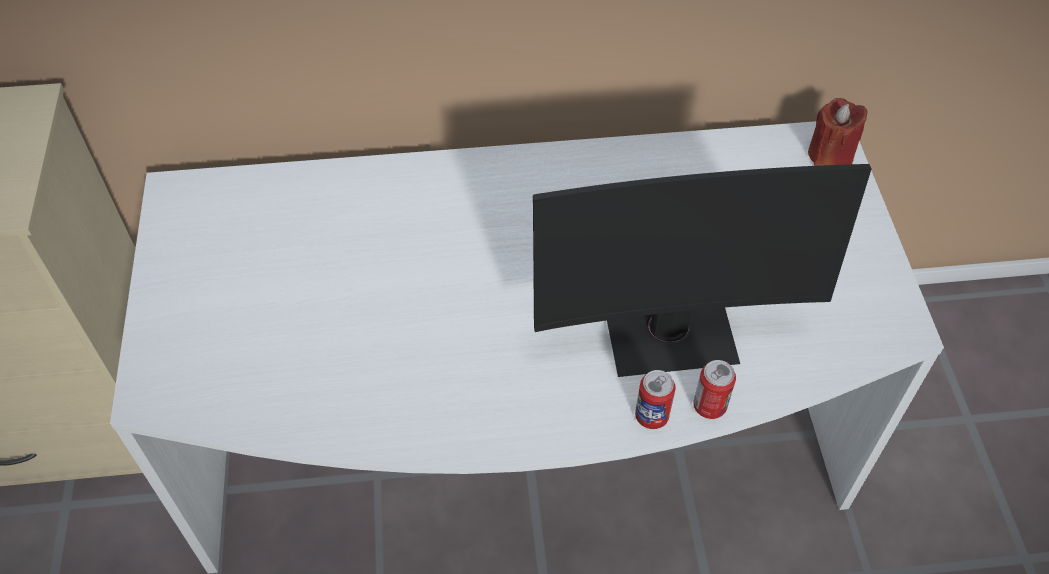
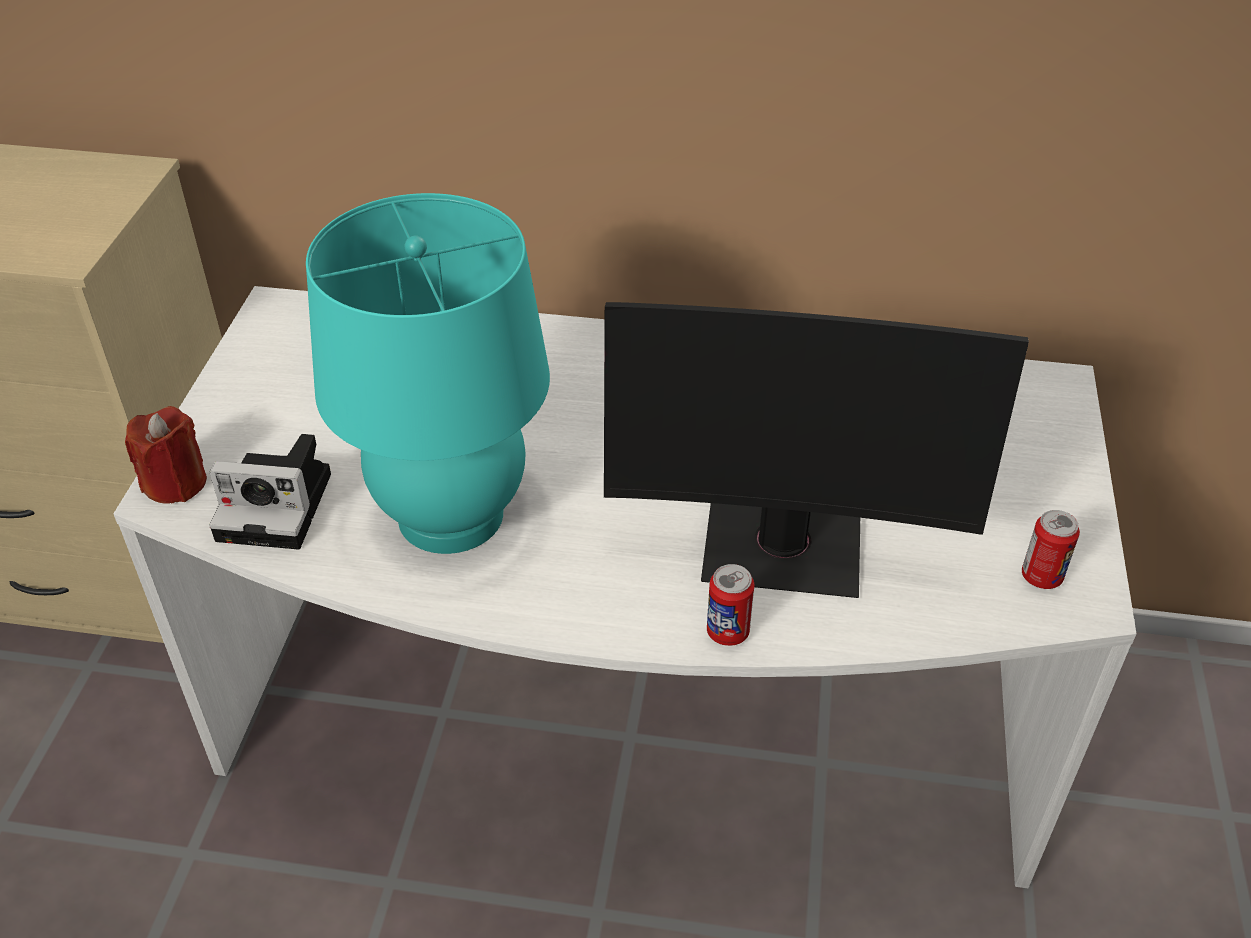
camera: 15 degrees right, 10 degrees down
(253, 384) = (280, 506): none -> camera
(399, 361) = (451, 515): none -> turquoise table lamp
(709, 406) = (804, 636): can -> can (1041, 577)
(830, 154) = (1054, 398): red candle -> red candle (175, 483)

